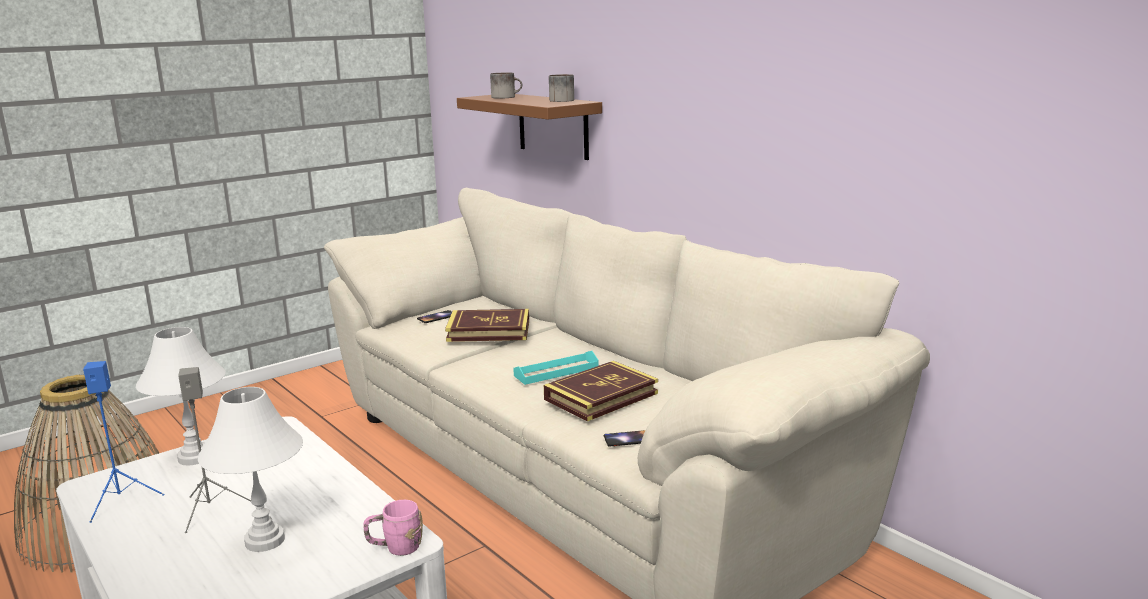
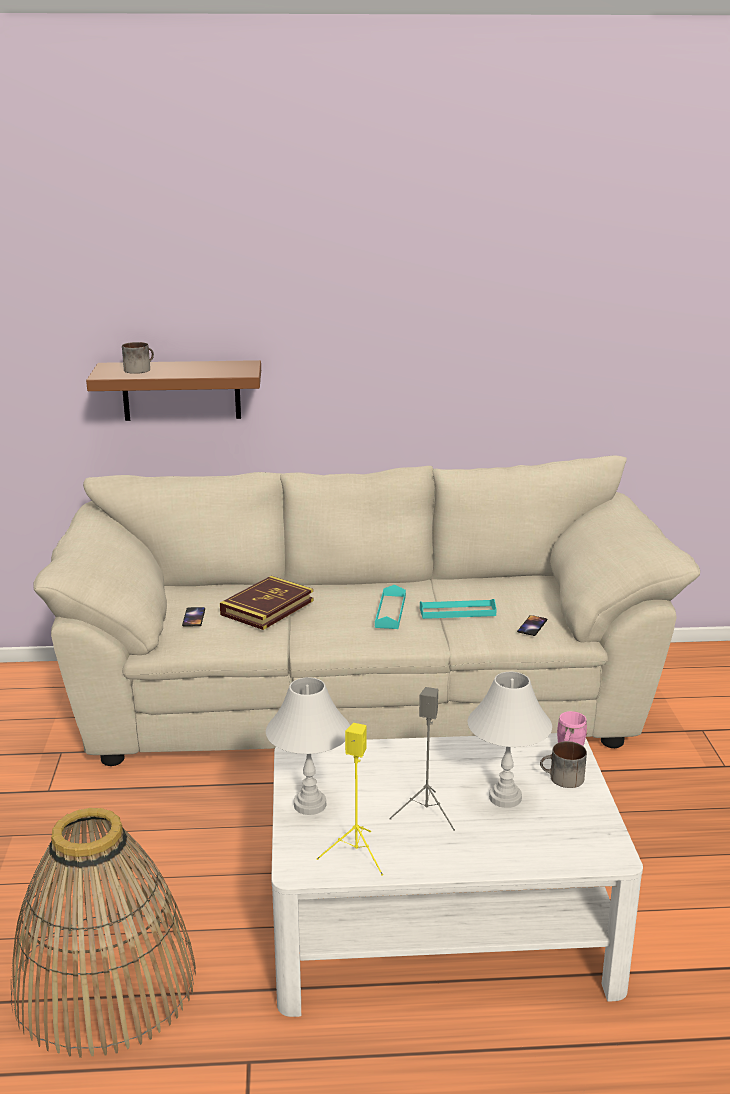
camera: 55 degrees left, 5 degrees up
(120, 501) = (357, 855): blue speaker -> yellow speaker
(559, 100) = (217, 365): mug -> mug (562, 779)
(601, 396) = (457, 612): book -> turquoise tray

